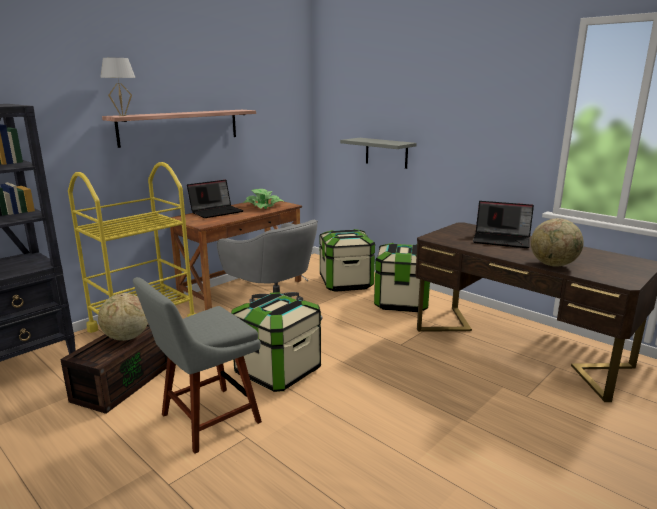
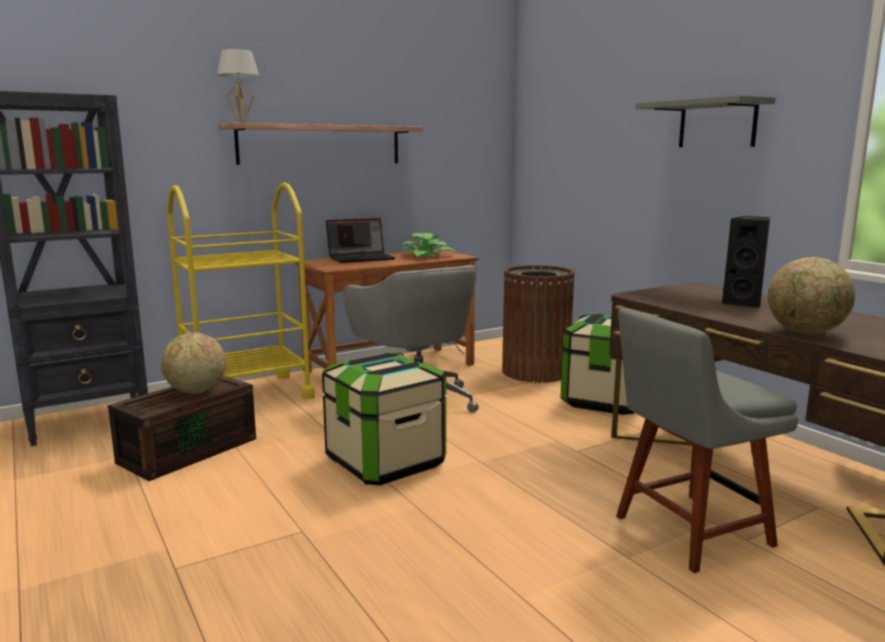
camera: 15 degrees right, 5 degrees down
(206, 420) = (261, 505): grey chair -> grey chair (687, 532)
(346, 283) = (535, 372): storage box -> brown trash can
(386, 153) = (603, 188): grey shelf -> grey shelf (717, 124)
(502, 240) = (744, 303): laptop -> black speaker

